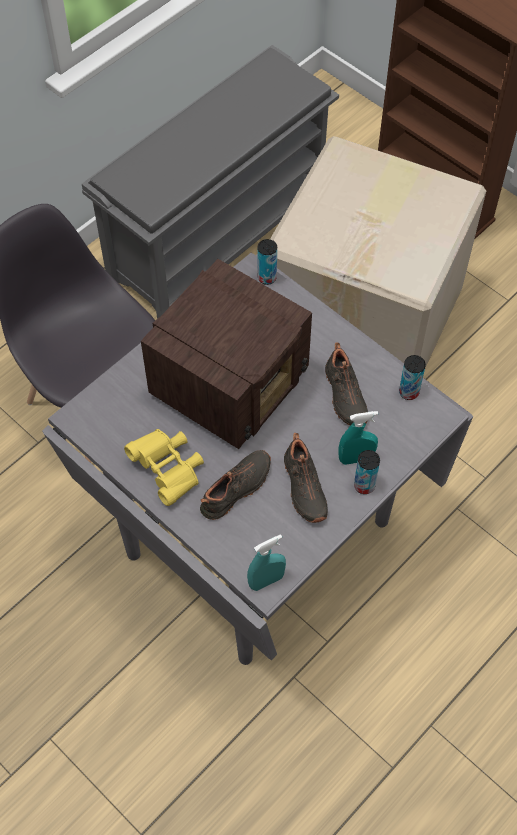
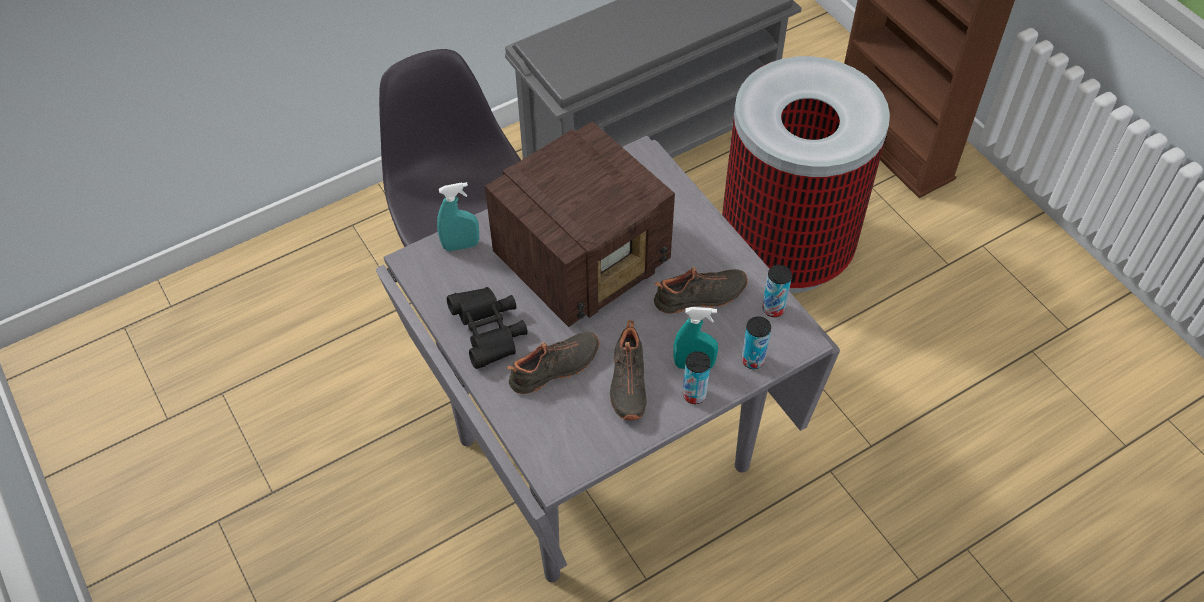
camera: 15 degrees right, 5 degrees down
(168, 470) = (490, 334): yellow binoculars -> black binoculars
(266, 581) = (556, 469): turquoise spray bottle -> turquoise spray bottle (461, 245)
(267, 278) = (655, 163): can -> can (752, 360)
(344, 395) = (700, 298): black shoe -> black shoe turned 105 degrees counterclockwise
(367, 317) = (786, 251): cardboard box -> trash can

